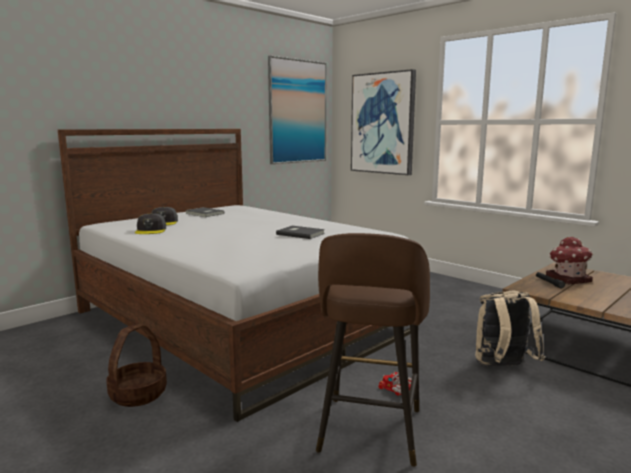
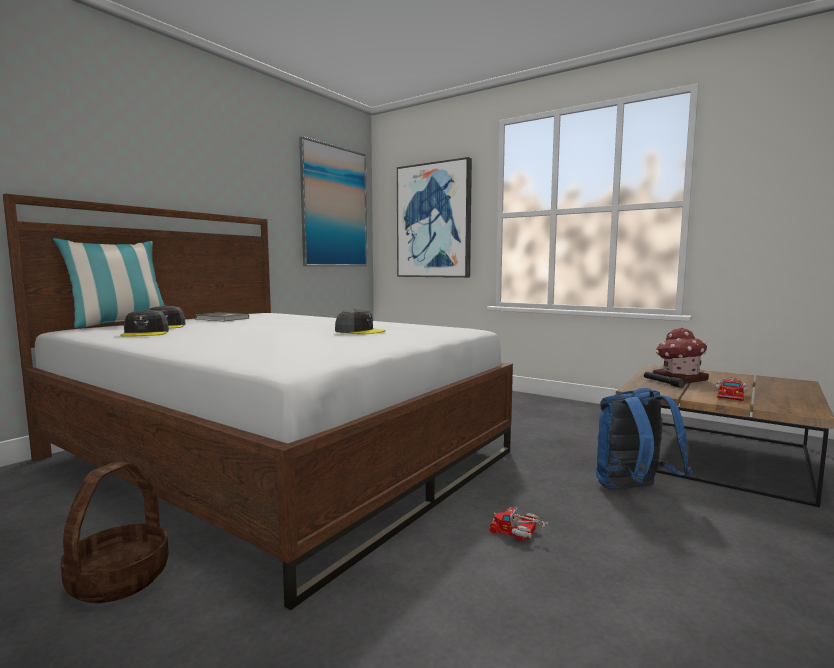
camera: 10 degrees left, 5 degrees down
(133, 218) = (120, 324): none -> pillow
(300, 233) = (359, 331): grey book -> grey cap
(369, 432) = (502, 603): brown stool -> none
(502, 367) = (633, 490): beige backpack -> blue backpack
(597, 298) = (730, 395): none -> toy truck

